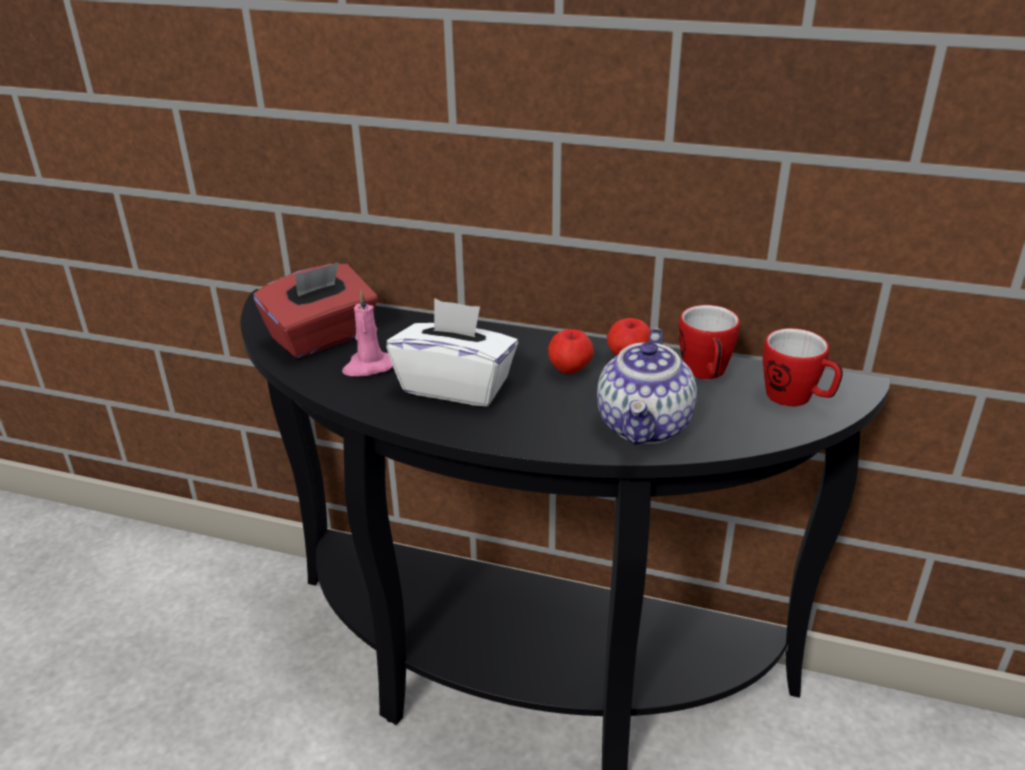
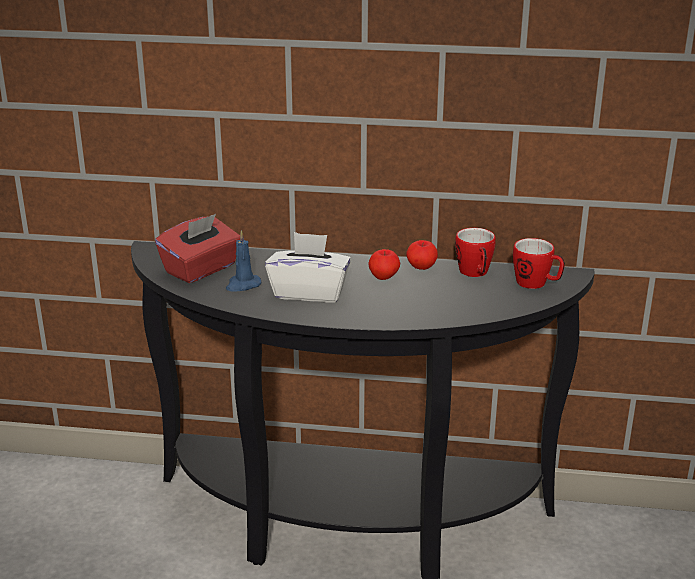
camera: 10 degrees left, 5 degrees down
(367, 367) = (242, 285): pink candle -> blue candle
(645, 426) = (443, 306): teapot -> none

